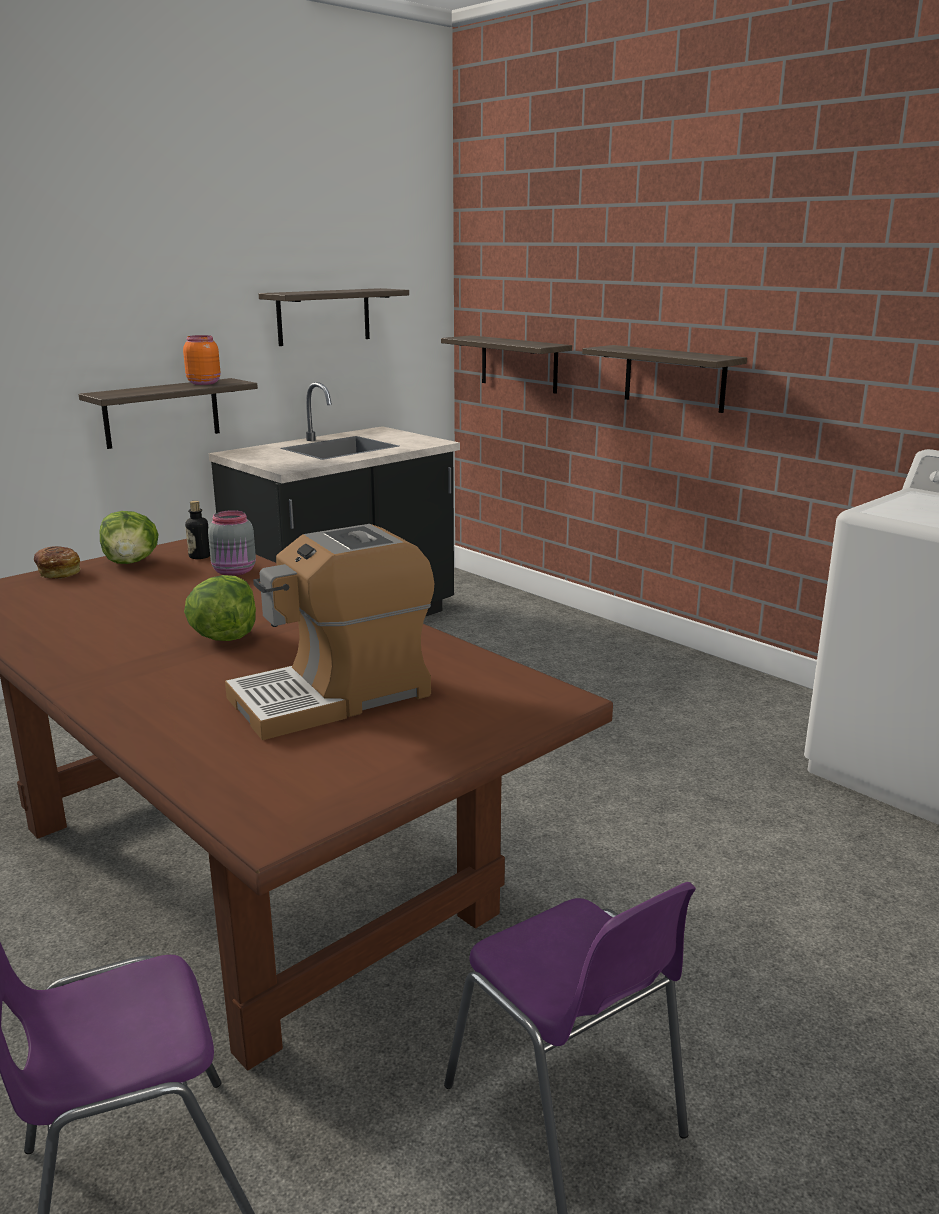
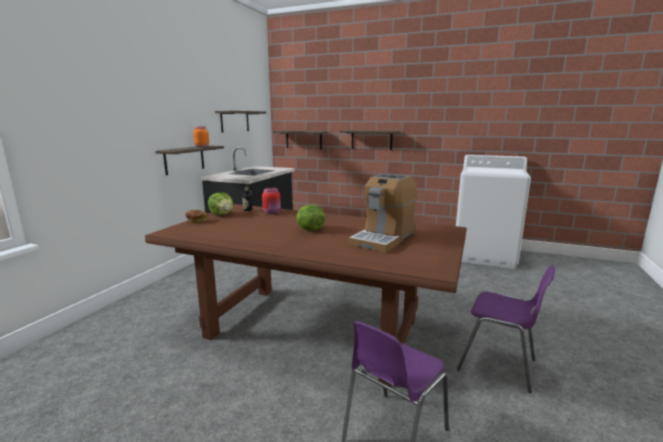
camera: 25 degrees left, 5 degrees down
(235, 572) = (272, 212): grey jar -> red jar

